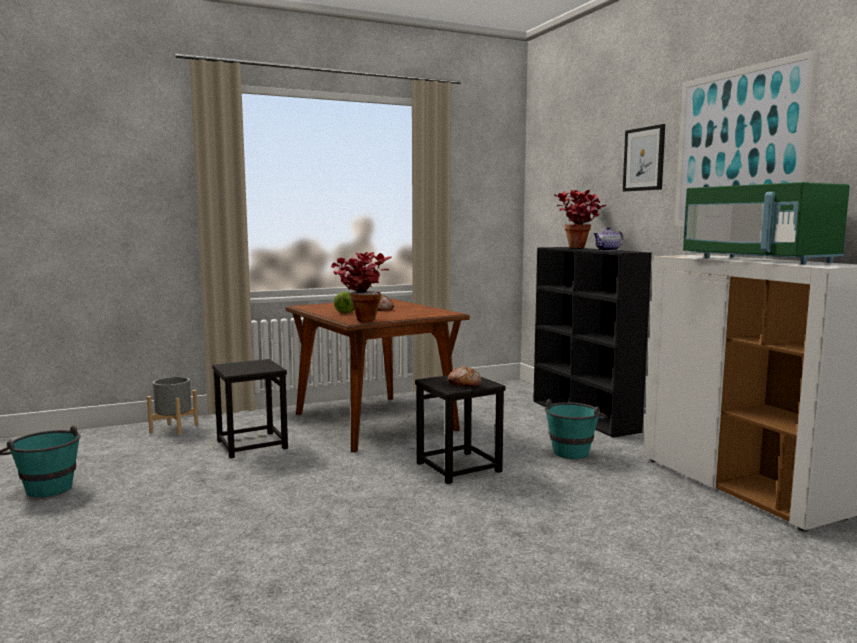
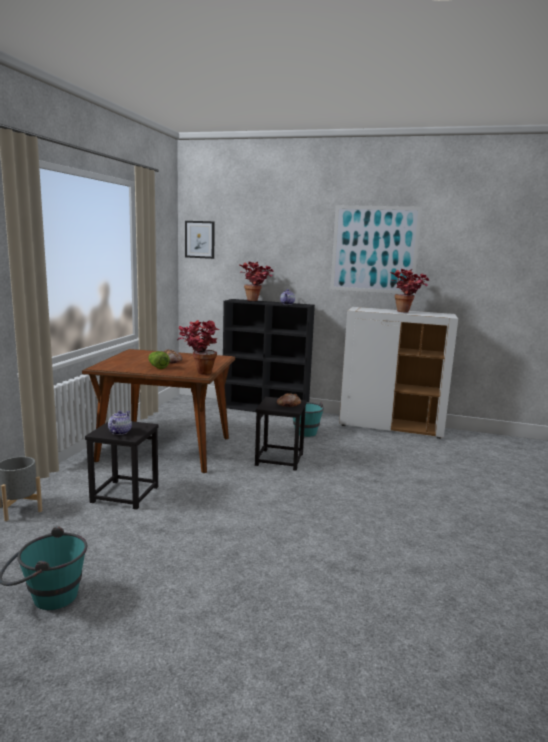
camera: 50 degrees left, 5 degrees up
(239, 368) = (119, 432): none -> teapot
(644, 159) = (304, 246): picture -> picture (200, 239)
(758, 260) = (406, 312): green microwave -> potted plant

